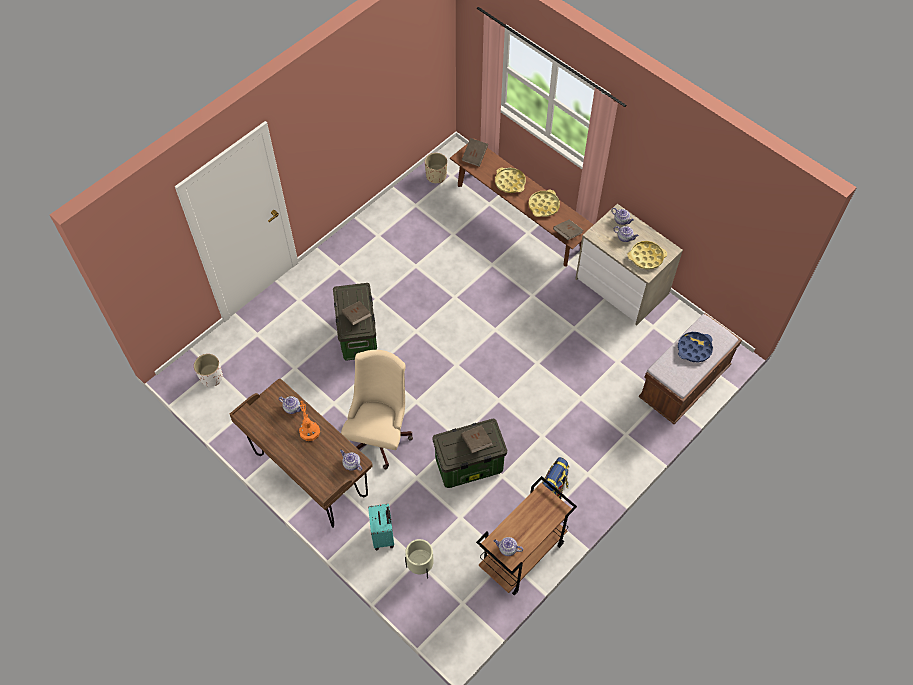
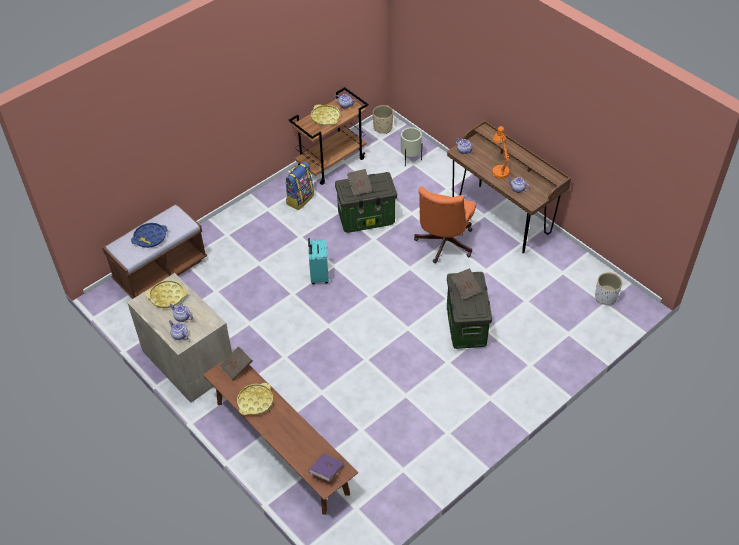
camera: 175 degrees left, 10 degrees down
(379, 434) = (443, 245): beige office chair -> orange office chair
(384, 536) = (439, 178): turquoise suitcase -> turquoise suitcase (318, 276)
(436, 176) = (375, 509): beige planter -> beige planter (382, 128)
(475, 156) = (326, 471): brown book -> purple book
(510, 182) = (289, 433): yellow tray -> yellow tray (325, 117)

